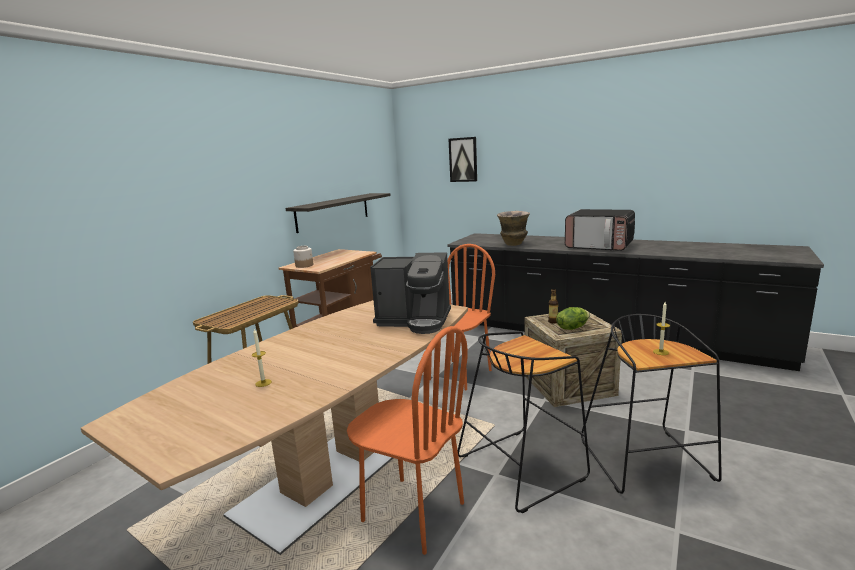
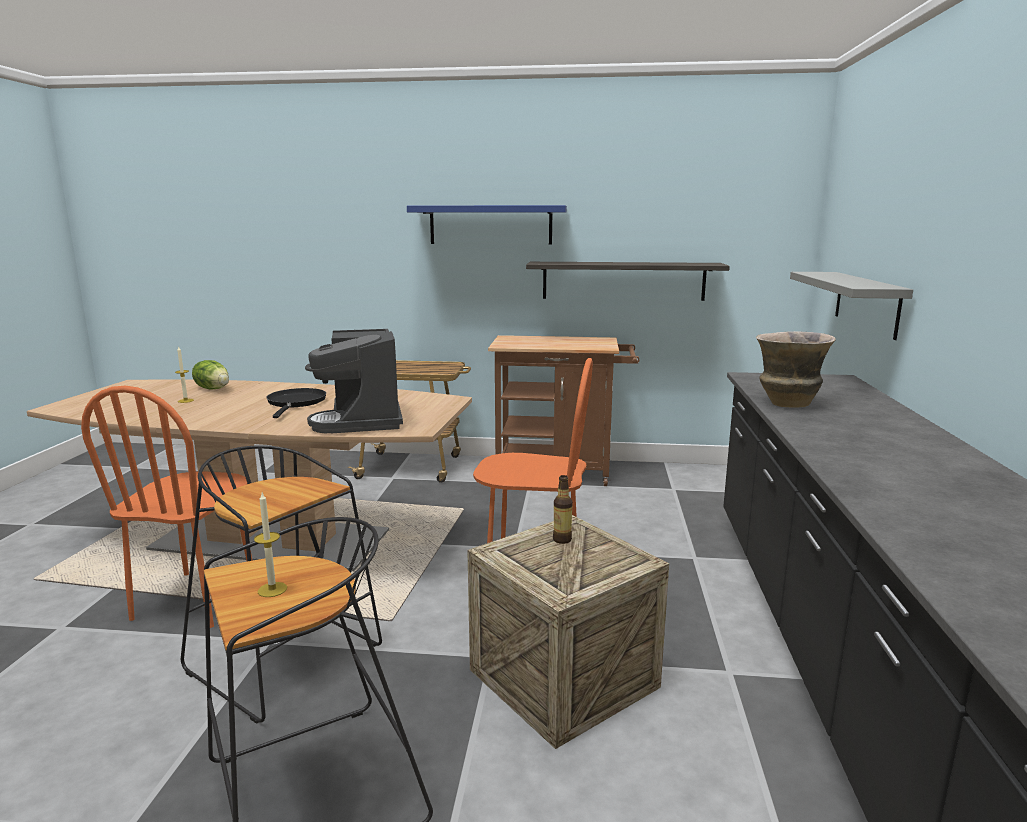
camera: 65 degrees right, 0 degrees up
(257, 183) = (490, 225): none -> blue shelf
(304, 265) = (512, 340): jar -> none
(339, 339) = (296, 403): none -> black frying pan
(463, 159) = (876, 214): picture -> none
(467, 200) = (866, 303): none -> grey shelf
(572, 328) = (540, 559): lettuce -> lettuce (213, 388)
(599, 246) = (884, 467): microwave -> none

